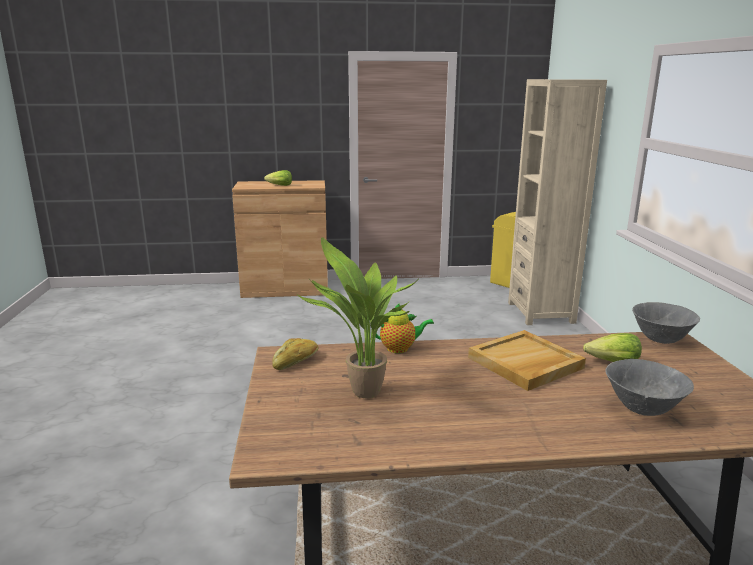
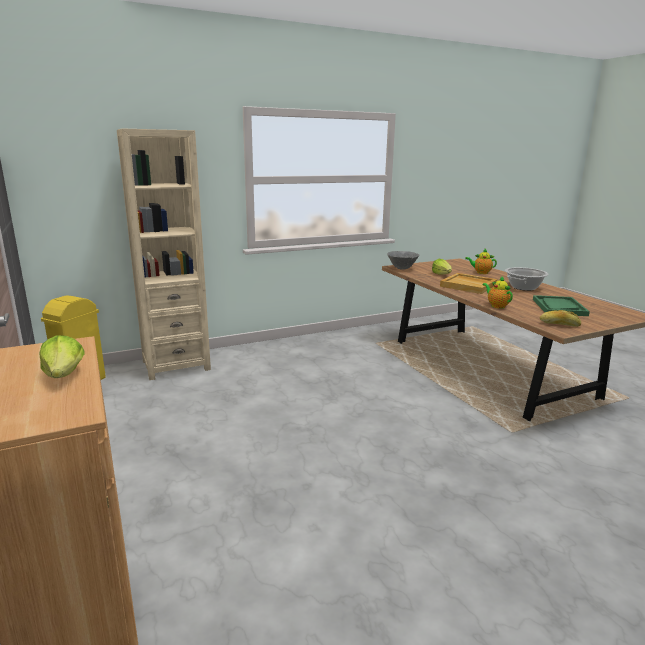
camera: 110 degrees left, 0 degrees up
(361, 394) = (559, 307): potted plant -> green tray
(499, 412) = (524, 287): none -> cooking pot
(643, 410) = (480, 272): grey bowl -> teapot

